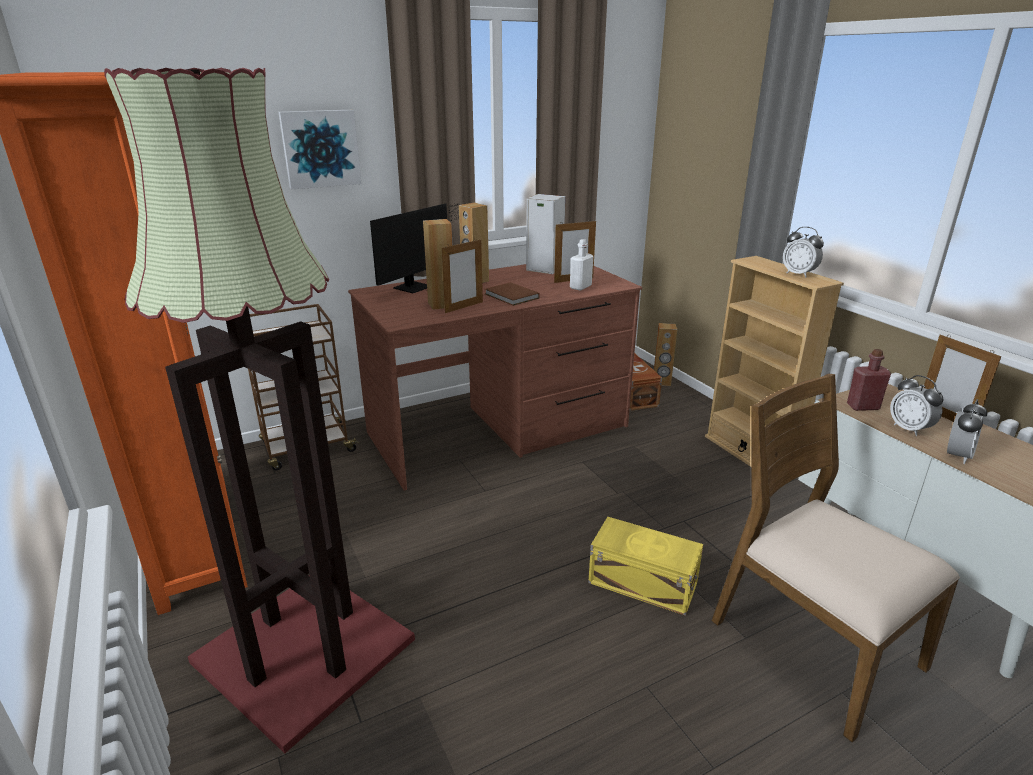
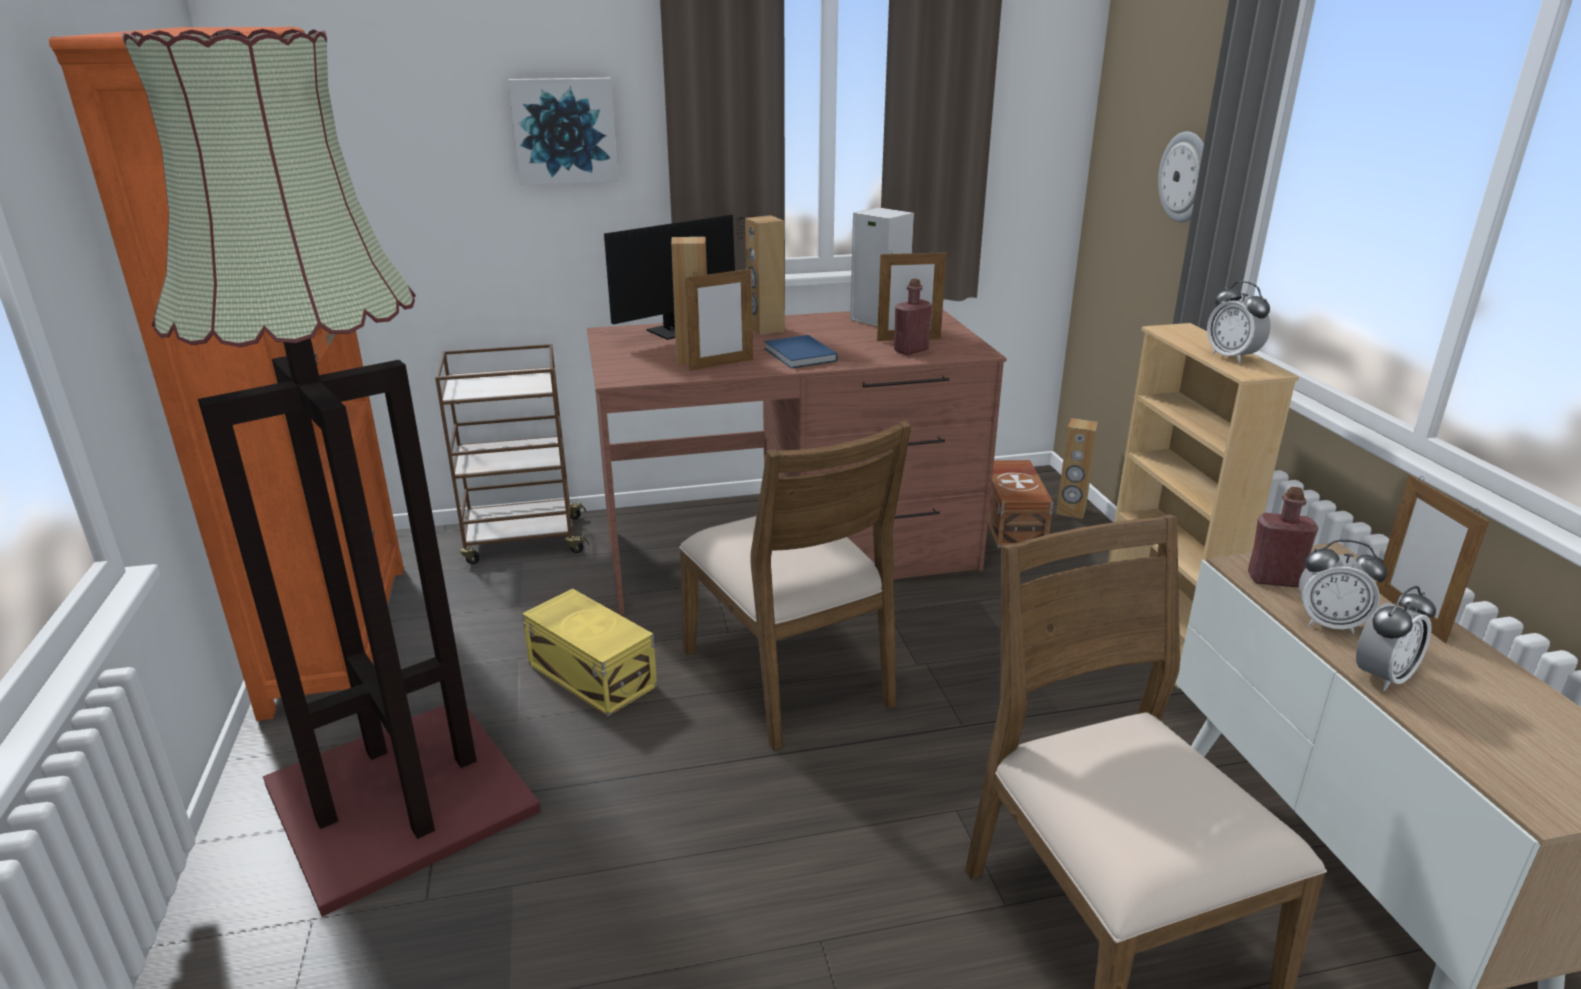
camera: 15 degrees right, 0 degrees up
(512, 296) = (800, 356): brown book -> blue book
(541, 514) = (790, 676): none -> brown chair
(580, 287) = (911, 350): white bottle -> red bottle
(641, 581) = (889, 795): yellow storage box -> yellow storage box (592, 673)
(732, 165) = (1186, 177): none -> wall clock
(909, 429) = (1329, 624): alarm clock -> alarm clock turned 60 degrees counterclockwise

